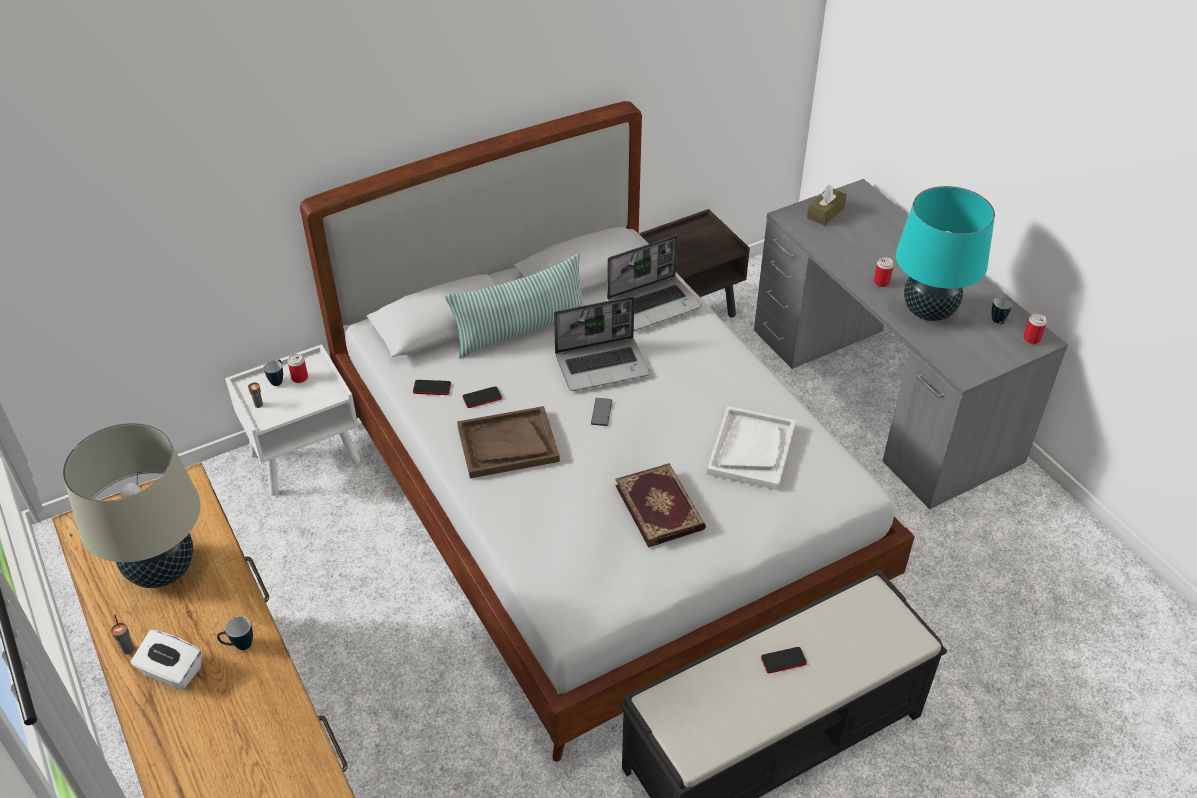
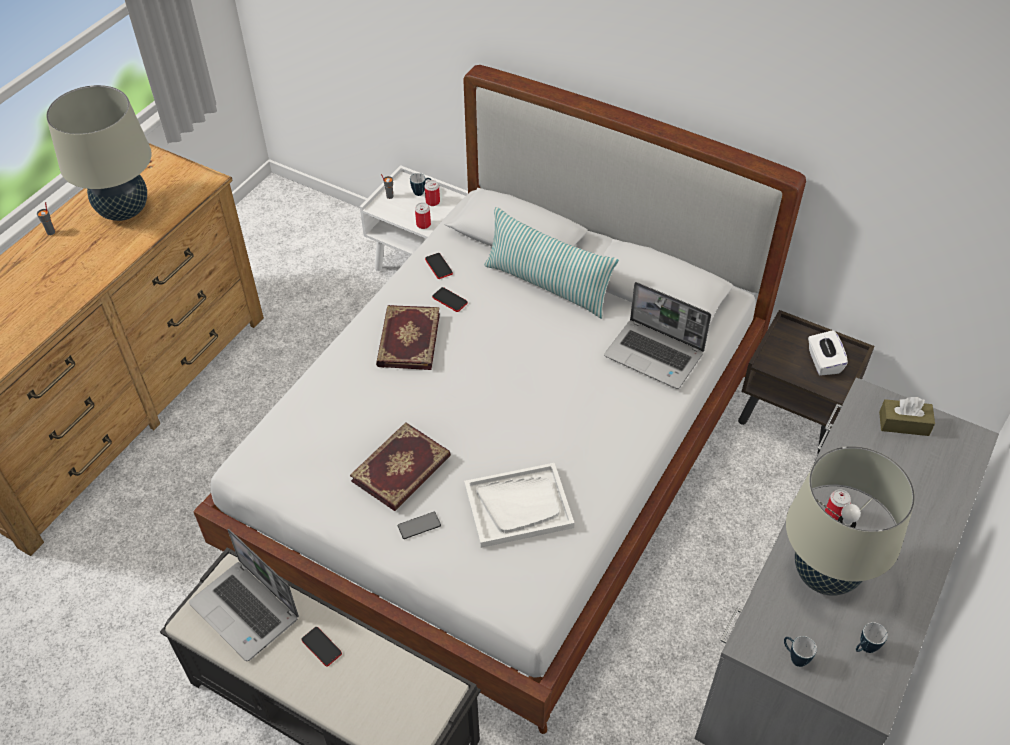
camera: 60 degrees right, 5 degrees up
(172, 672) = (41, 261): white tissue box -> white tissue box (823, 362)
(239, 645) = (78, 280): mug -> mug (794, 657)
(507, 444) = (407, 339): brown tray -> book
(601, 412) = (487, 381): phone -> phone (419, 526)
(603, 365) = (547, 356): laptop -> laptop (246, 611)
(928, 311) = (825, 574): turquoise table lamp -> beige table lamp
(1031, 339) = (864, 693): can -> can (423, 224)

